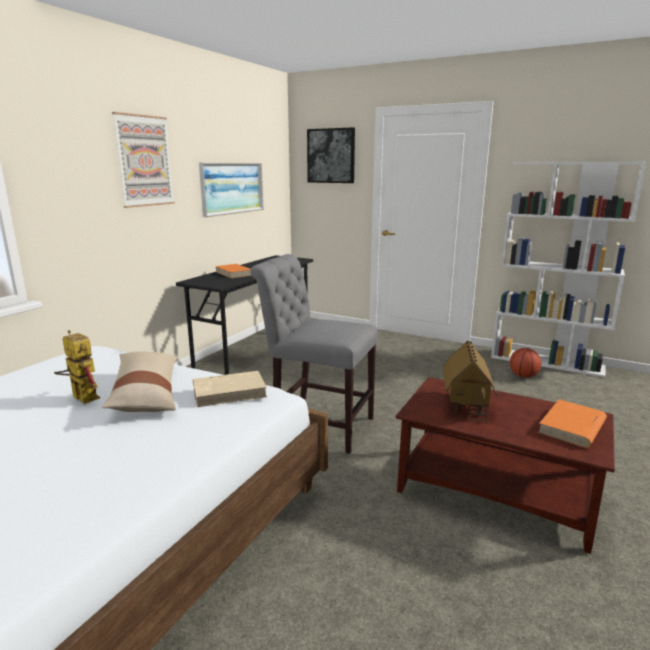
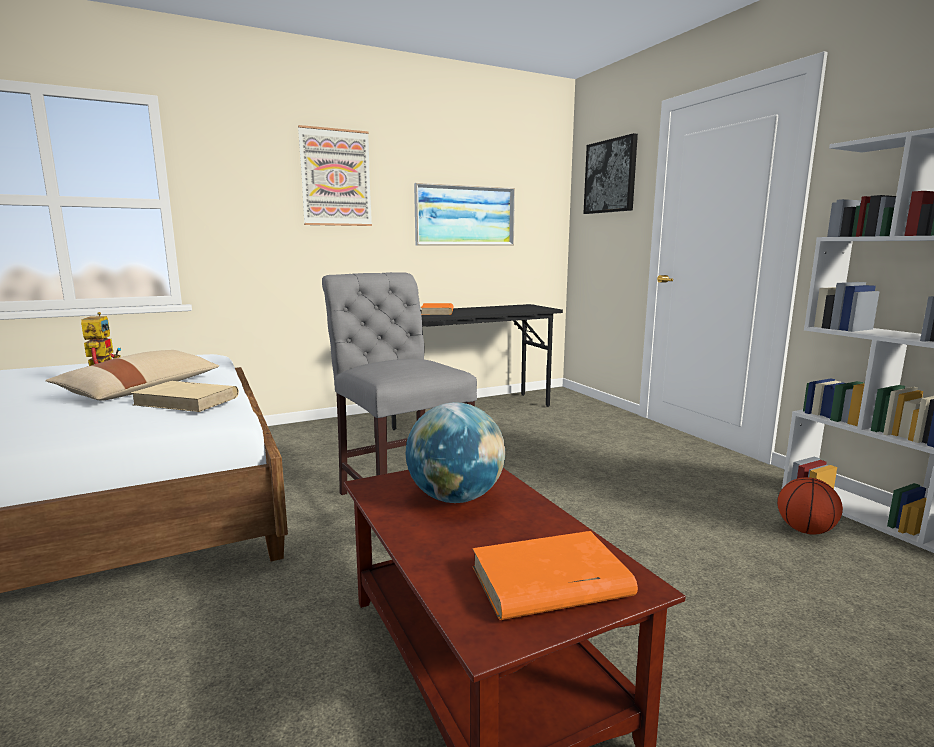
camera: 35 degrees right, 5 degrees down
(466, 404) = (456, 498): toy house -> globe

